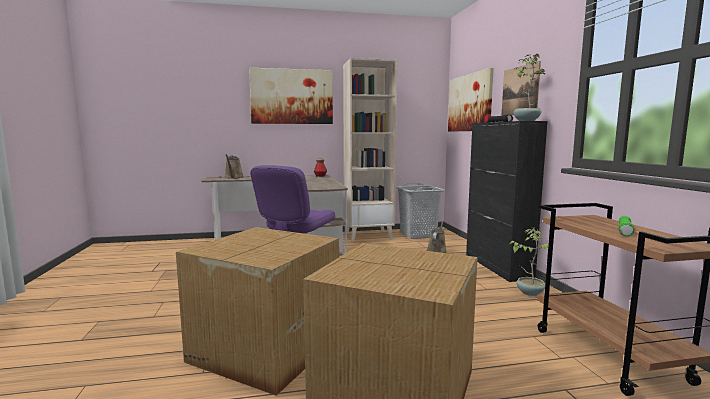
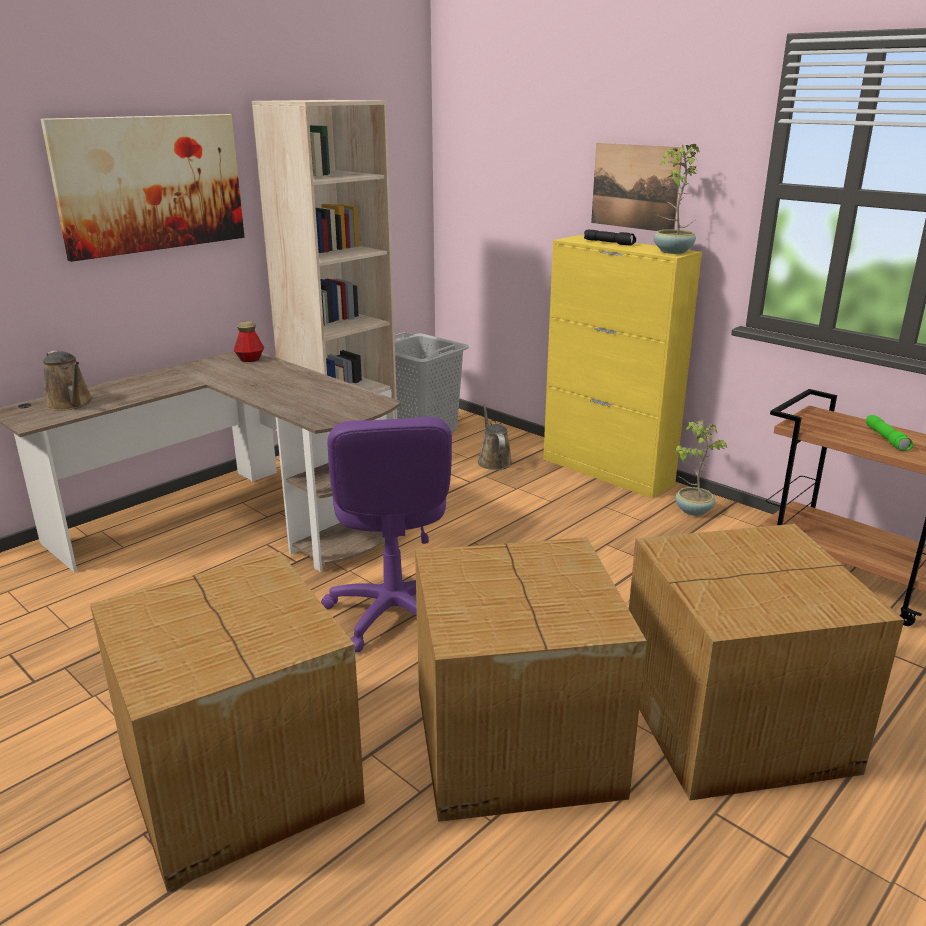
camera: 35 degrees left, 15 degrees up
(149, 318) = (237, 782): none -> cardboard box
(469, 103) = (502, 181): picture -> none
(497, 266) = (607, 472): black cabinet -> yellow cabinet

